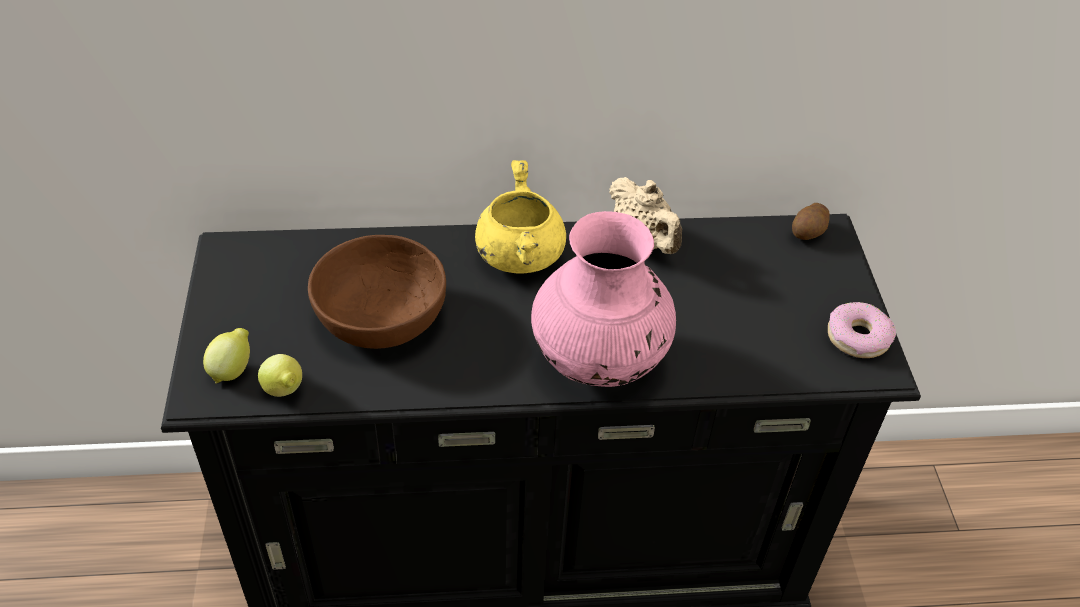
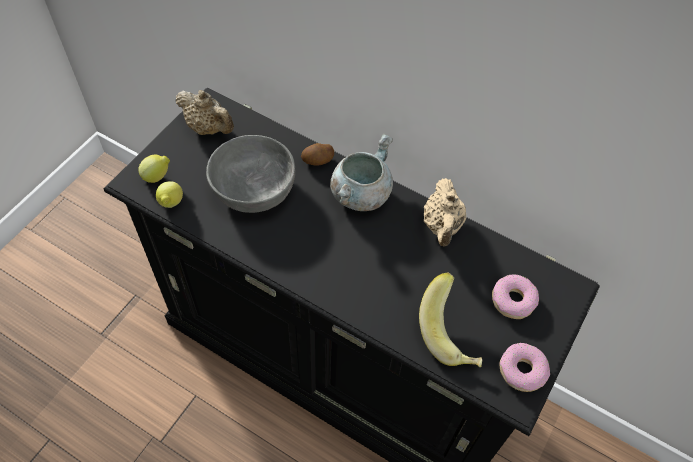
camera: 35 degrees right, 10 degrees up
(251, 278) = (208, 128): none -> beige teapot
(380, 317) = (253, 188): brown bowl -> grey bowl
(518, 254) = (360, 193): yellow cooking pot -> grey cooking pot
(599, 362) = (347, 287): pink vase -> none
(755, 343) = (451, 333): none -> banana
(784, 275) = (513, 300): none -> donut
(808, 232) = (557, 281): potato -> potato (318, 161)

